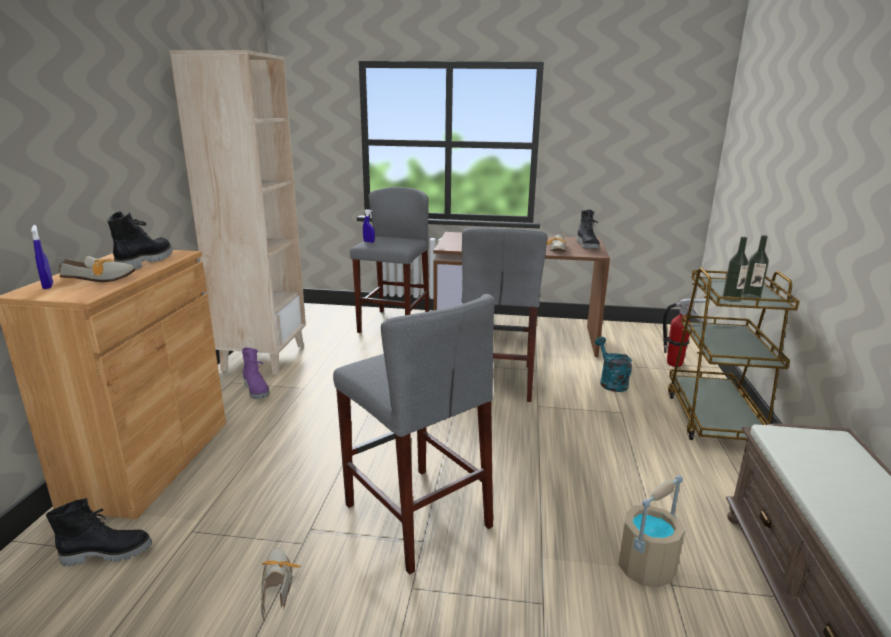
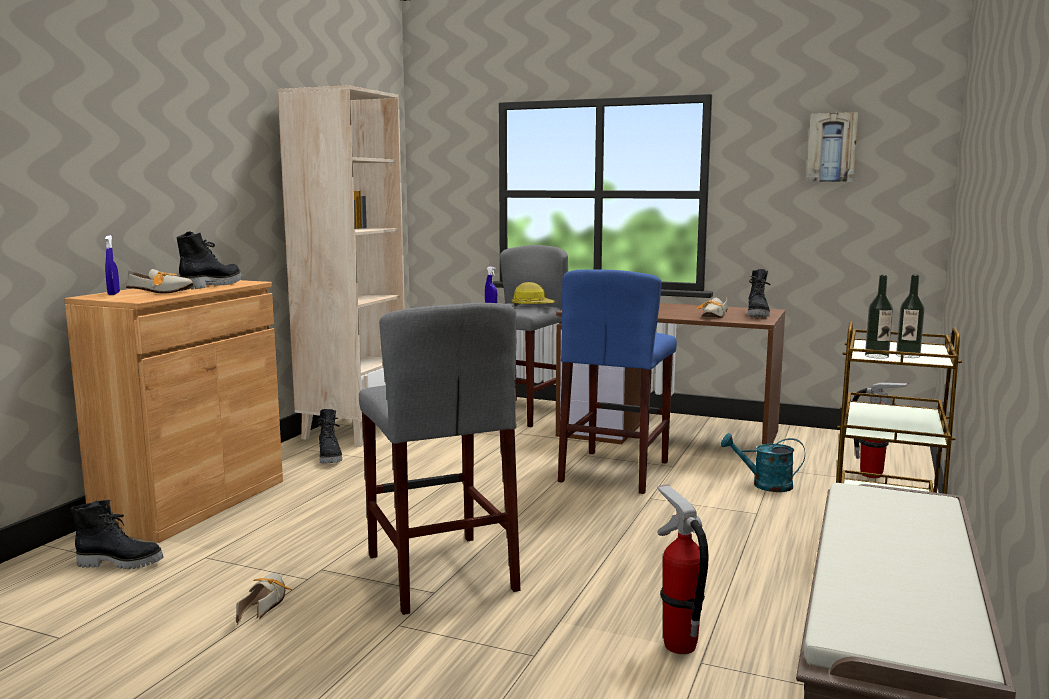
camera: 15 degrees right, 10 degrees down
(257, 390) = (330, 457): purple boot -> black boot
(403, 240) = (532, 306): none -> hard hat
(497, 380) = (615, 471): grey stool -> blue stool
(610, 382) = (764, 485): turquoise watering can -> turquoise watering can turned 75 degrees counterclockwise
(636, 110) = (832, 147): none -> picture
(645, 568) = (679, 645): beige bucket -> fire extinguisher

